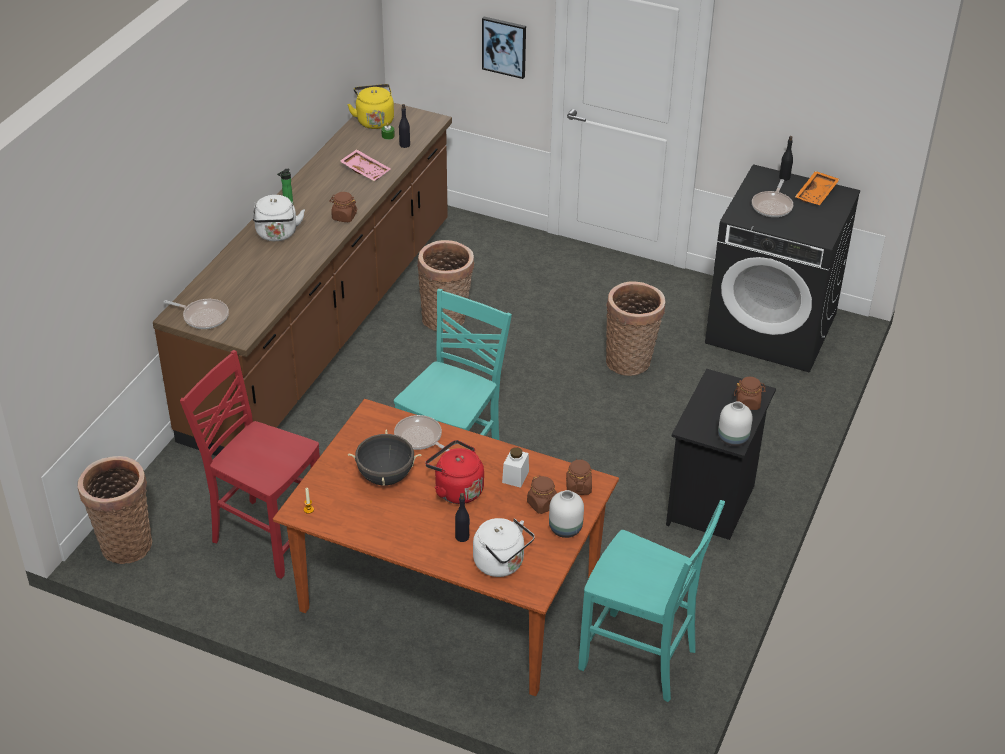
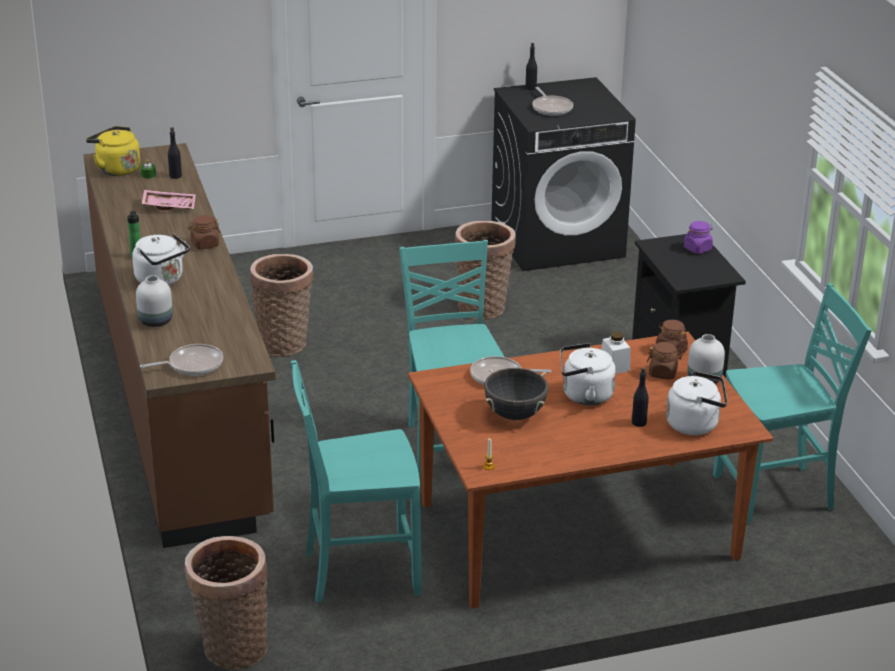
camera: 40 degrees left, 10 degrees down
(266, 535) = (359, 571): red chair -> turquoise chair
(456, 489) = (584, 395): red kettle -> white kettle
(504, 46) = (216, 51): picture -> none
(732, 438) = (721, 274): white vase -> white vase (155, 321)
(748, 403) = (697, 248): brown jar -> purple jar
(817, 194) = (570, 89): orange tray -> none

